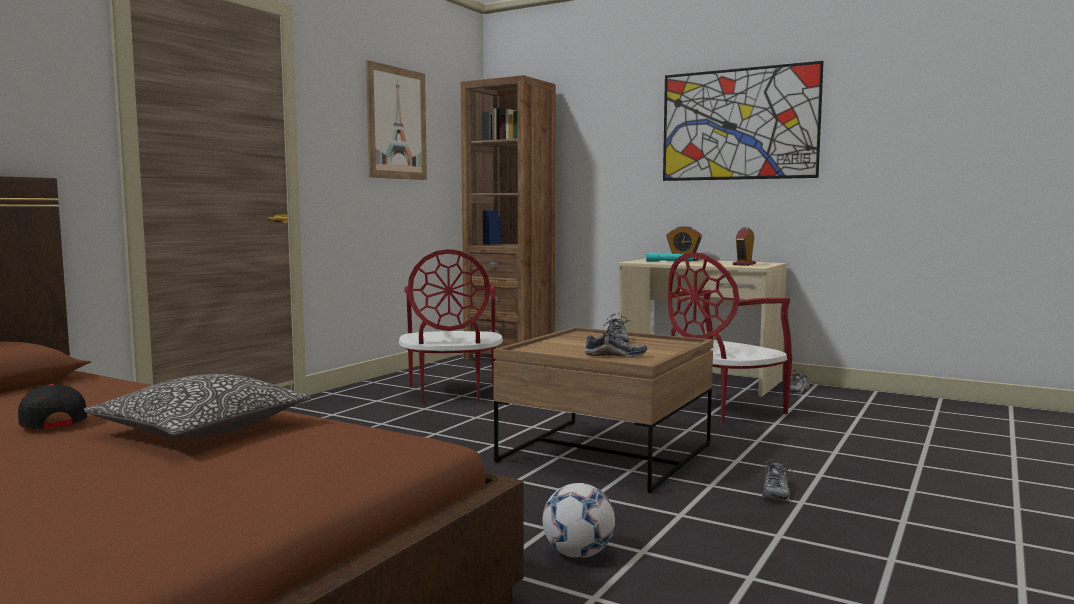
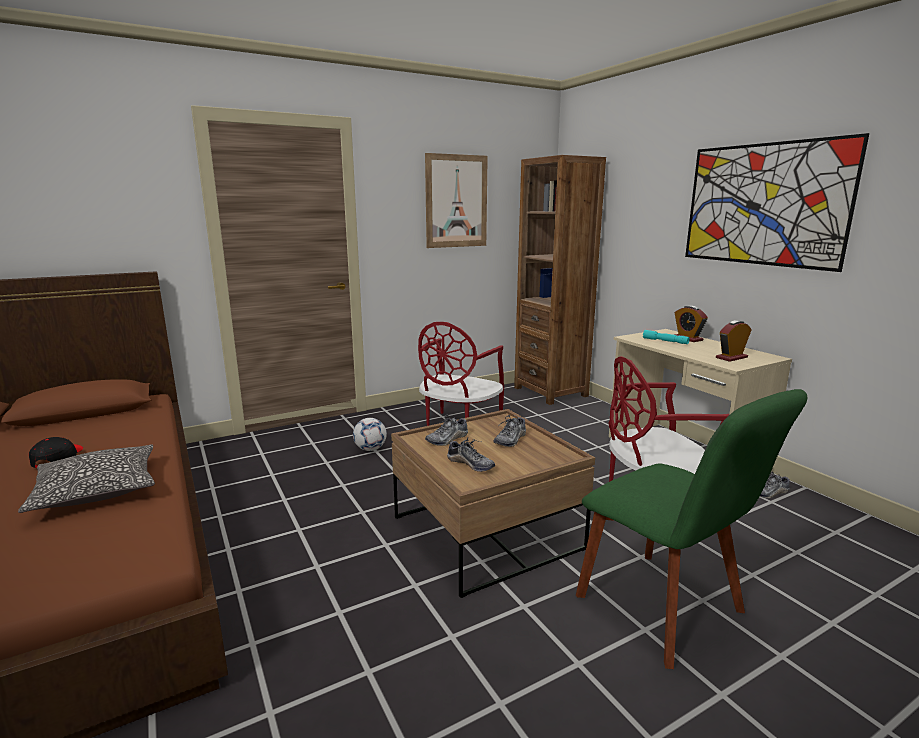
camera: 30 degrees right, 10 degrees up
(578, 554) = (321, 653): football -> football (370, 449)
(775, 493) = (569, 640): shoe -> shoe (447, 439)
(817, 462) = (665, 609): none -> green chair

